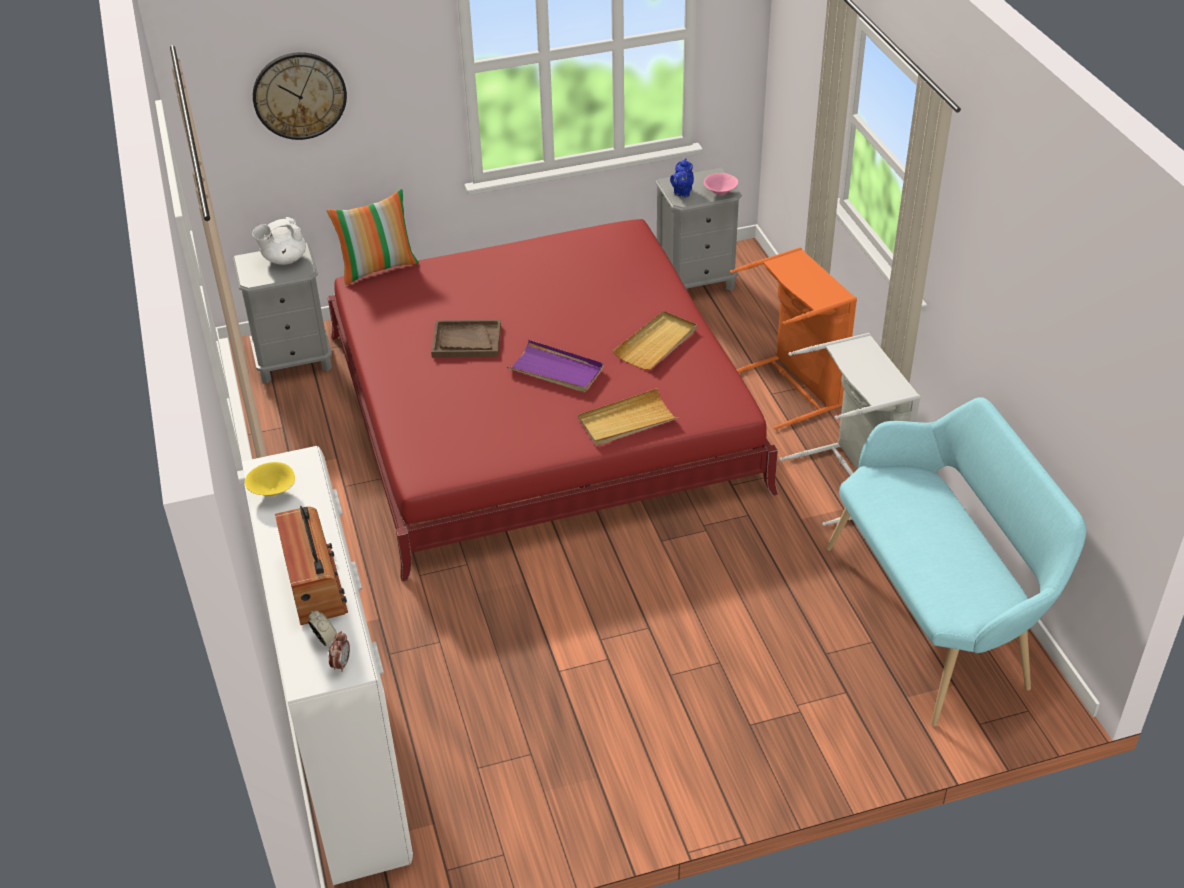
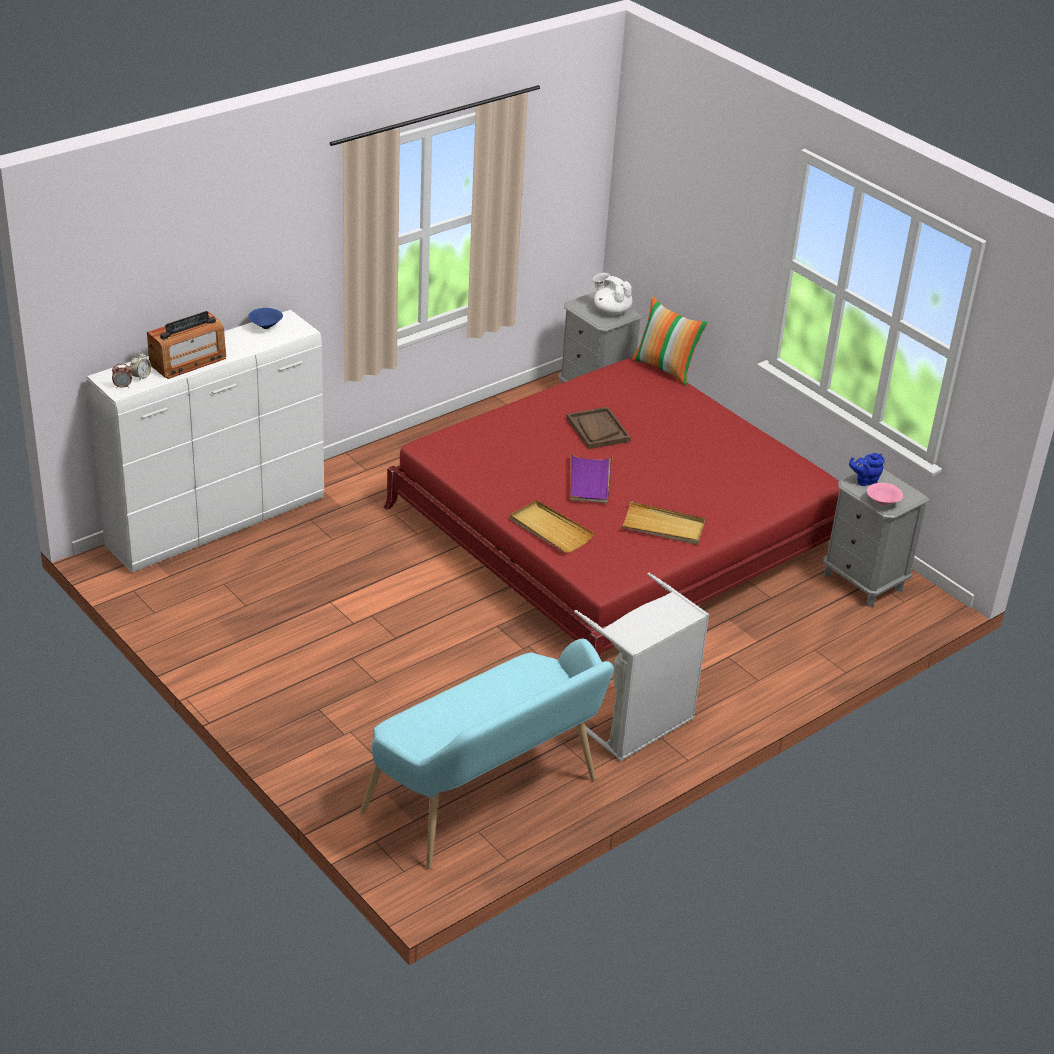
camera: 65 degrees right, 5 degrees down
(273, 492) = (265, 327): yellow bowl -> blue bowl
(299, 95) = (684, 203): wall clock -> none
(794, 387) = (747, 669): orange laundry basket -> none

